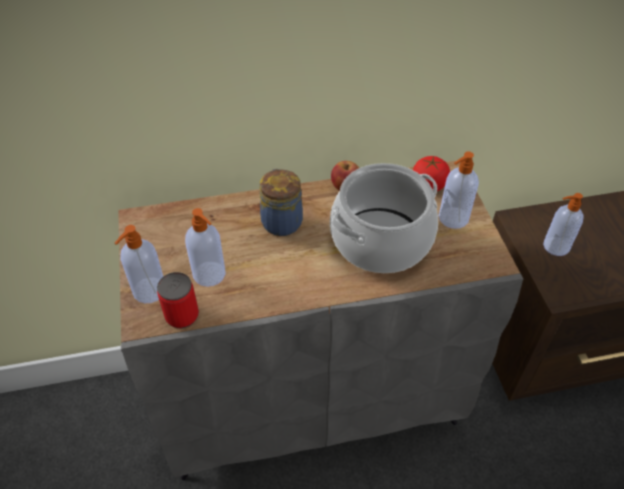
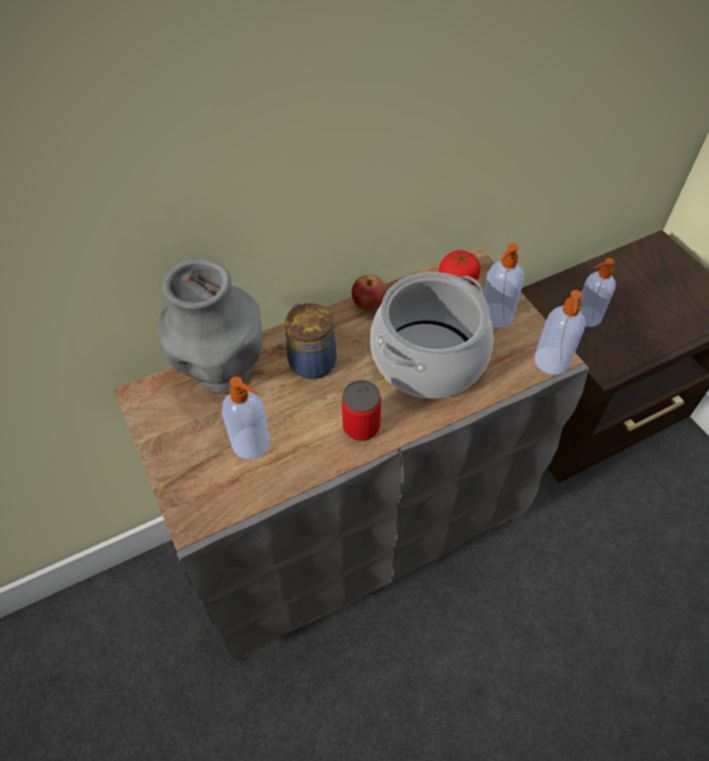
camera: 15 degrees left, 5 degrees up
(148, 291) = (187, 481): soap dispenser -> soap dispenser (551, 362)
(182, 316) = (237, 501): can -> can (361, 426)
(207, 217) = (224, 375): none -> grey vase

